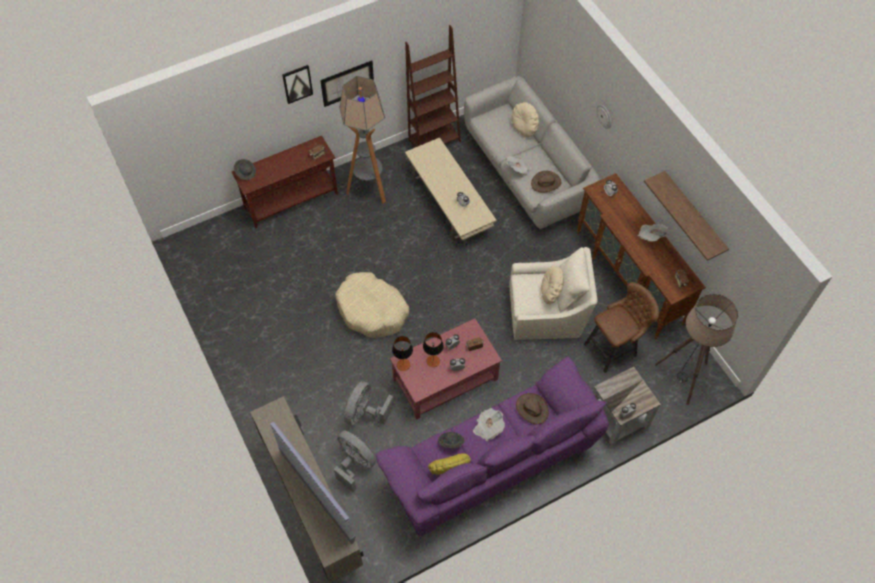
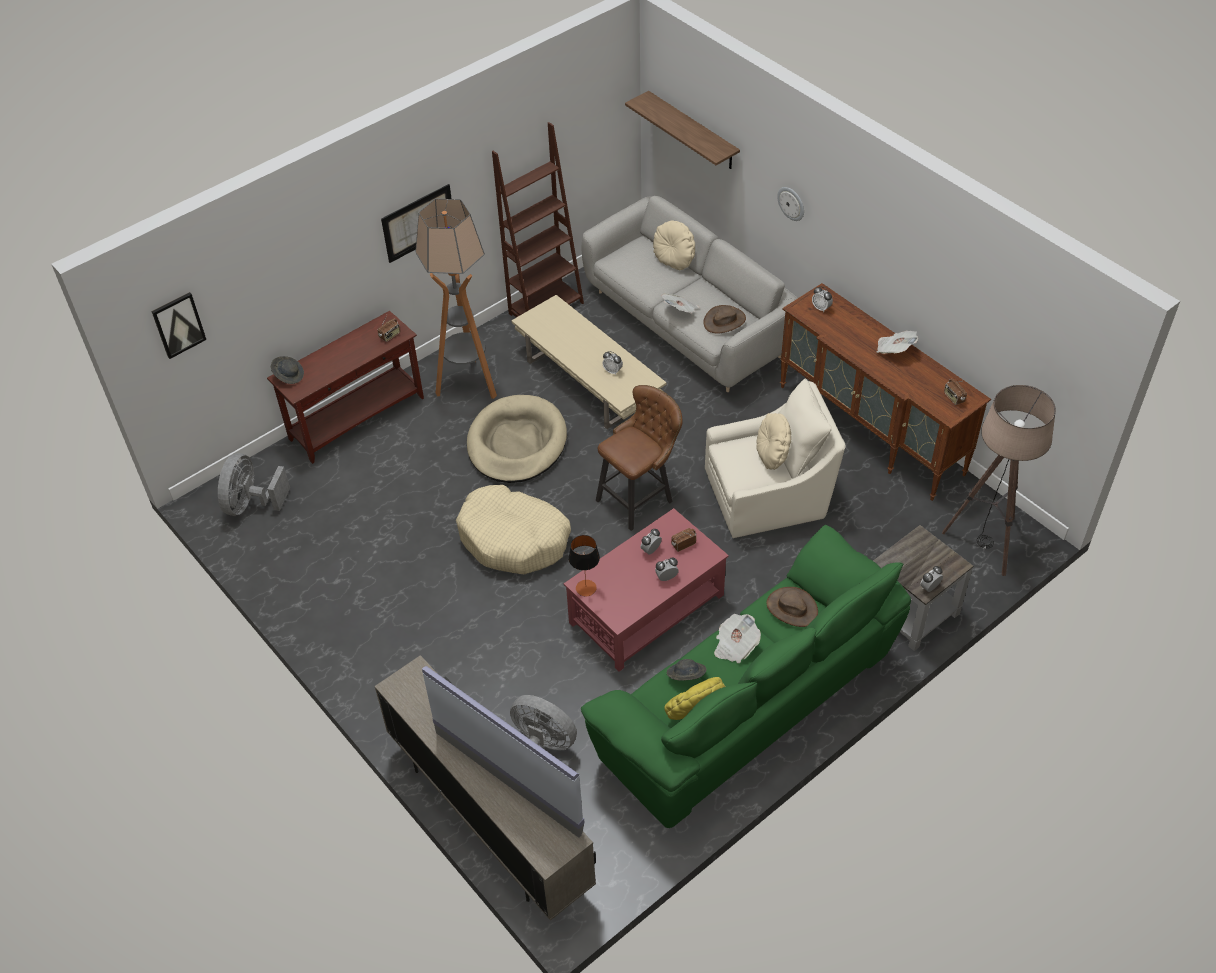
camera: 10 degrees left, 10 degrees down
(297, 83) = (350, 225): picture -> picture (178, 324)
(365, 413) = (539, 678): grey fan -> grey fan (251, 504)
(390, 240) = (517, 443): none -> beige dog bed
(433, 361) = (628, 574): table lamp -> none
(490, 463) = (745, 709): purple sofa -> green sofa
(615, 347) = (879, 521): brown stool -> brown stool (641, 496)
(693, 215) = (953, 295): shelf -> shelf (692, 131)

